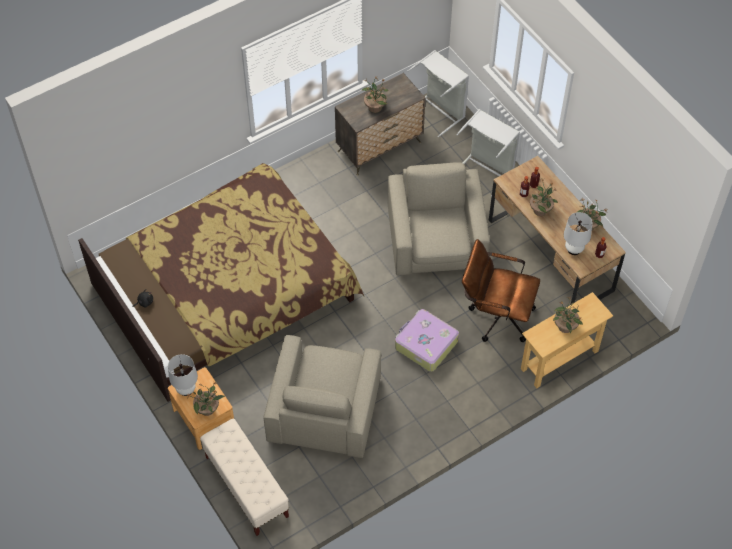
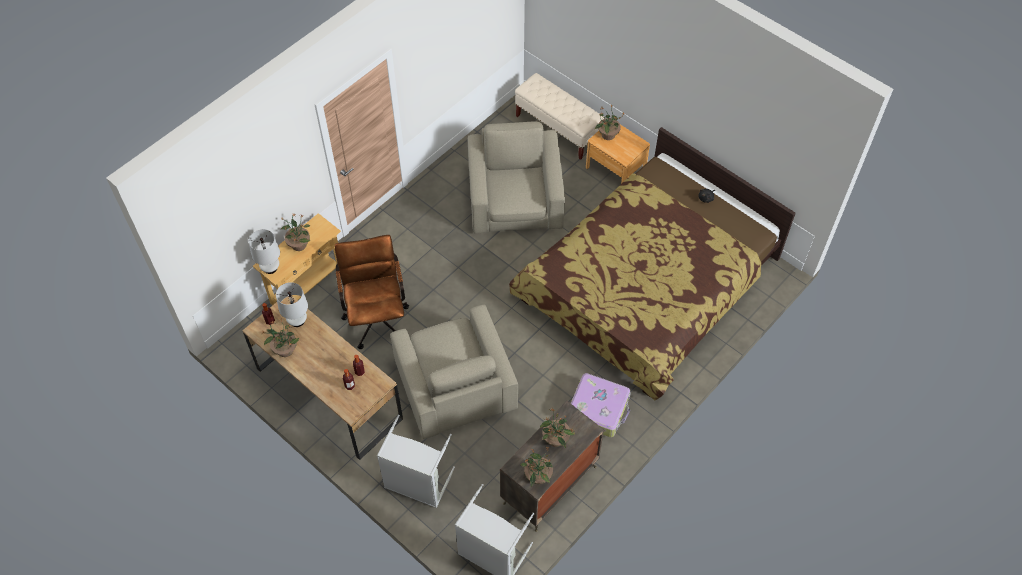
camera: 165 degrees right, 0 degrees up
(186, 389) = (633, 145): white table lamp -> white table lamp (270, 268)
(425, 344) = (439, 273): suitcase -> suitcase (598, 409)
(496, 315) = (376, 316): brown office chair -> brown office chair turned 105 degrees counterclockwise
(540, 210) = (338, 357): potted plant -> potted plant (537, 477)

